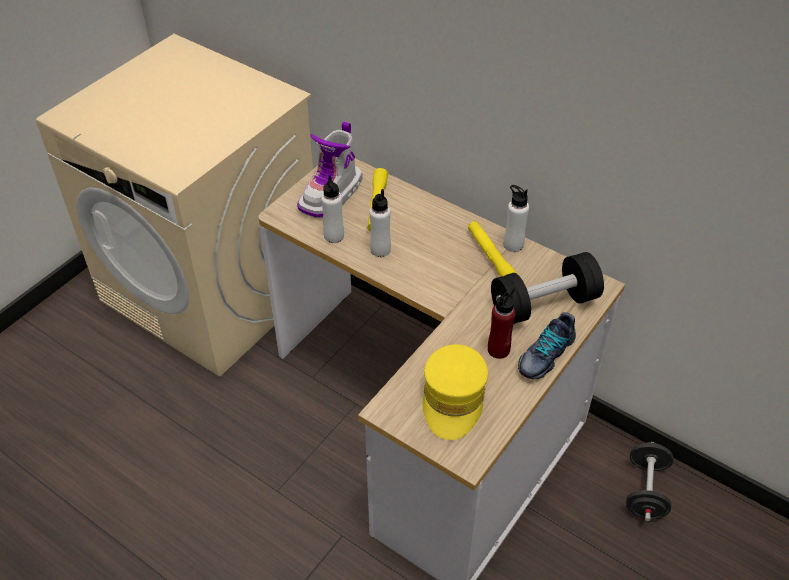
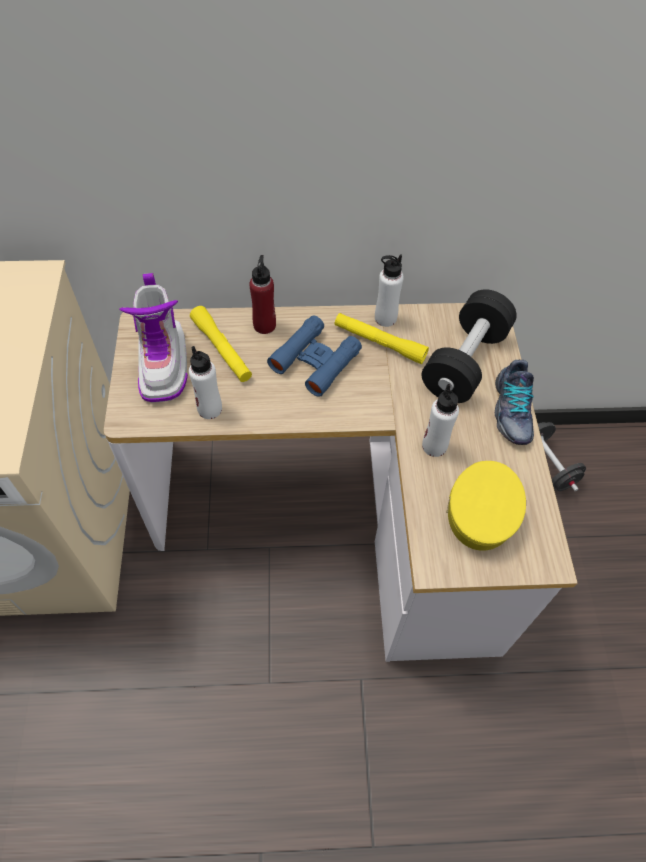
camera: 40 degrees left, 10 degrees up
(380, 250) = (270, 396): white bottle -> white bottle (434, 446)
(433, 245) = (315, 361): none -> blue binoculars
(453, 399) = (481, 509): yellow cap -> yellow cap turned 135 degrees counterclockwise
(498, 350) = (471, 432): red bottle -> red bottle (264, 325)

